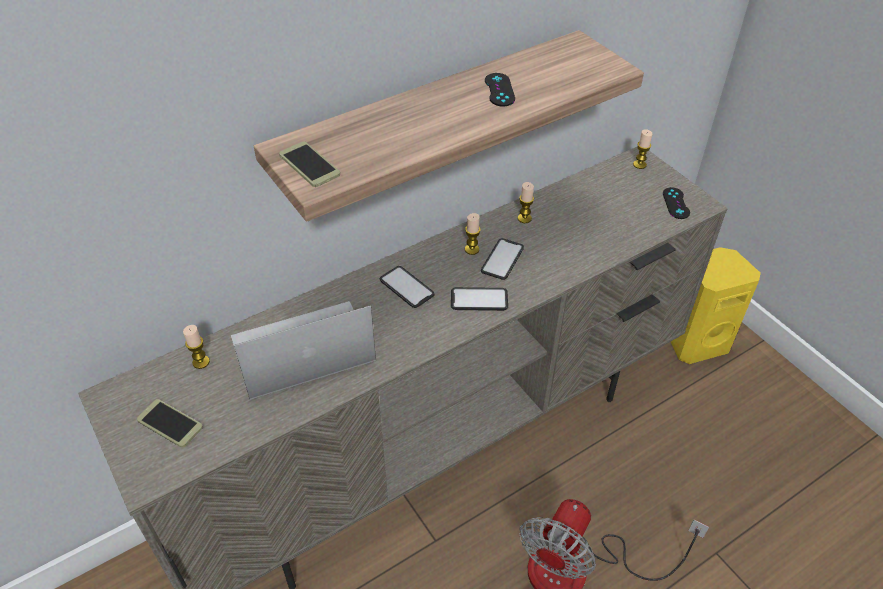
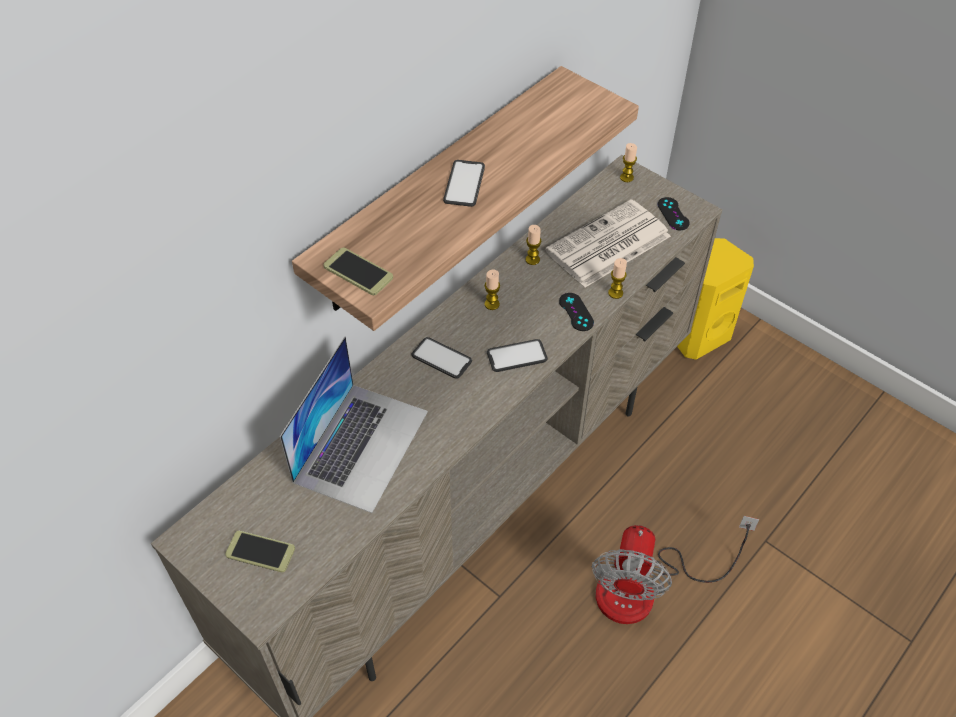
camera: 15 degrees left, 5 degrees up
(201, 362) = (264, 482): candle -> candle (615, 293)
(302, 349) = (361, 445): laptop -> laptop turned 150 degrees clockwise
(499, 90) = (509, 151): black game controller -> black game controller (576, 312)
(502, 259) = (525, 309): phone -> phone (464, 184)
(601, 219) = (607, 245): none -> newspaper

